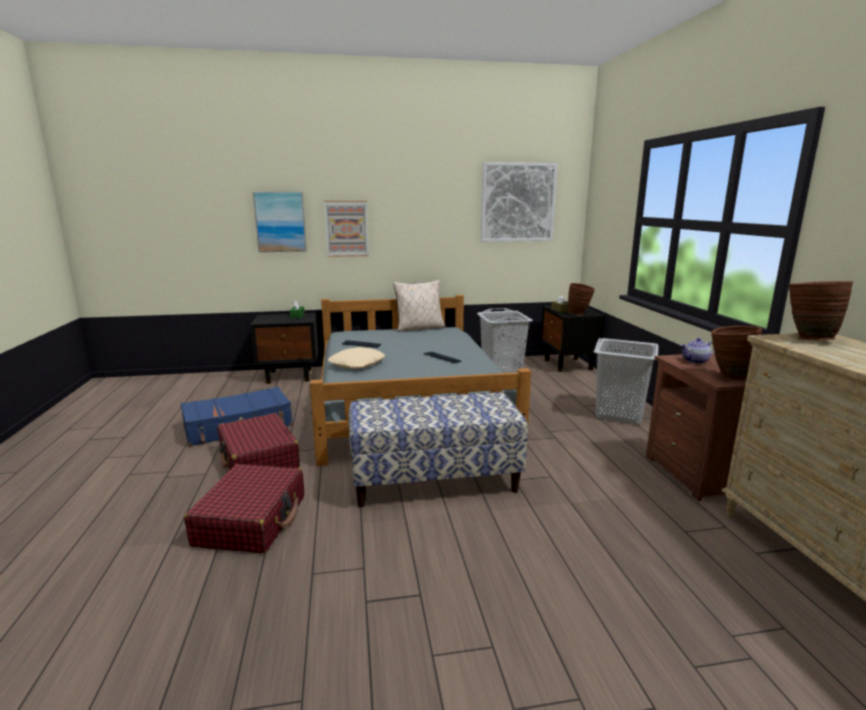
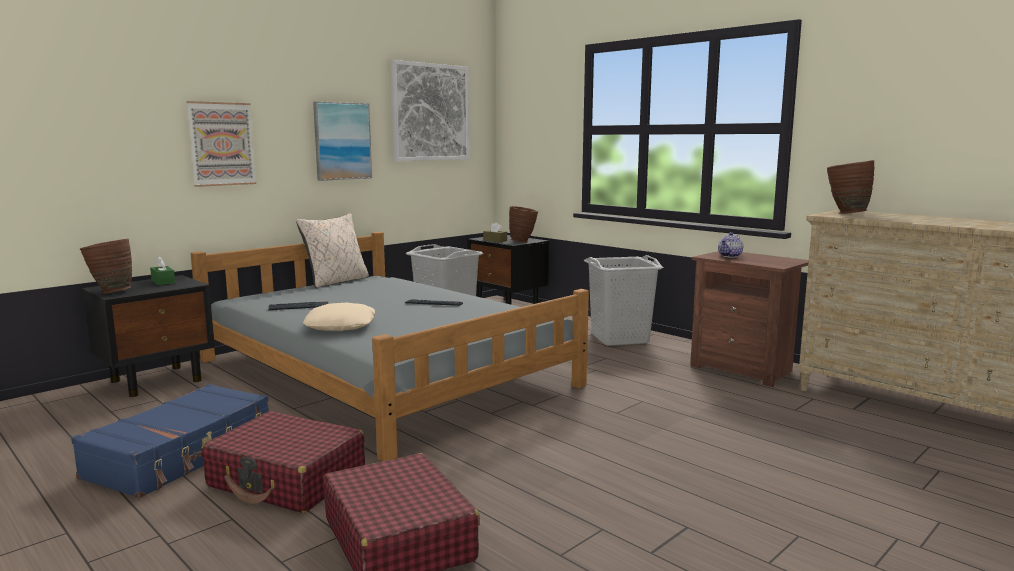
camera: 35 degrees left, 5 degrees down
(280, 222) = (116, 133): picture -> picture (342, 141)
(434, 481) = (544, 436): bench -> none
(727, 378) = (776, 262): brown vase -> brown vase (110, 292)

